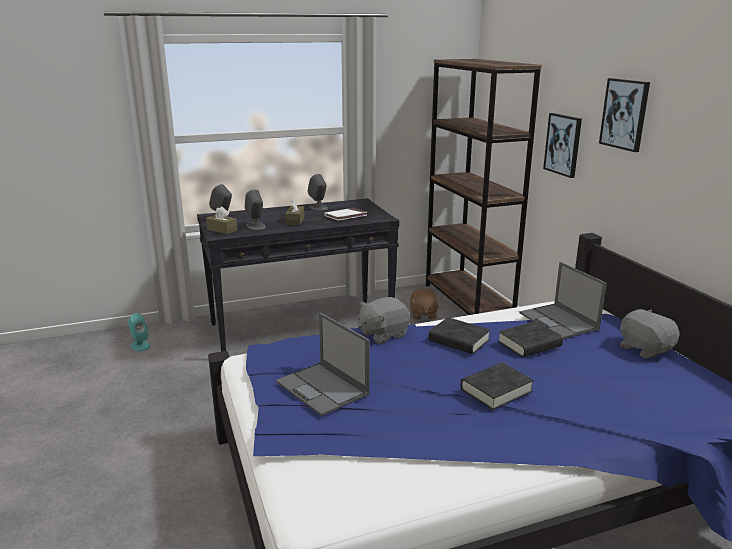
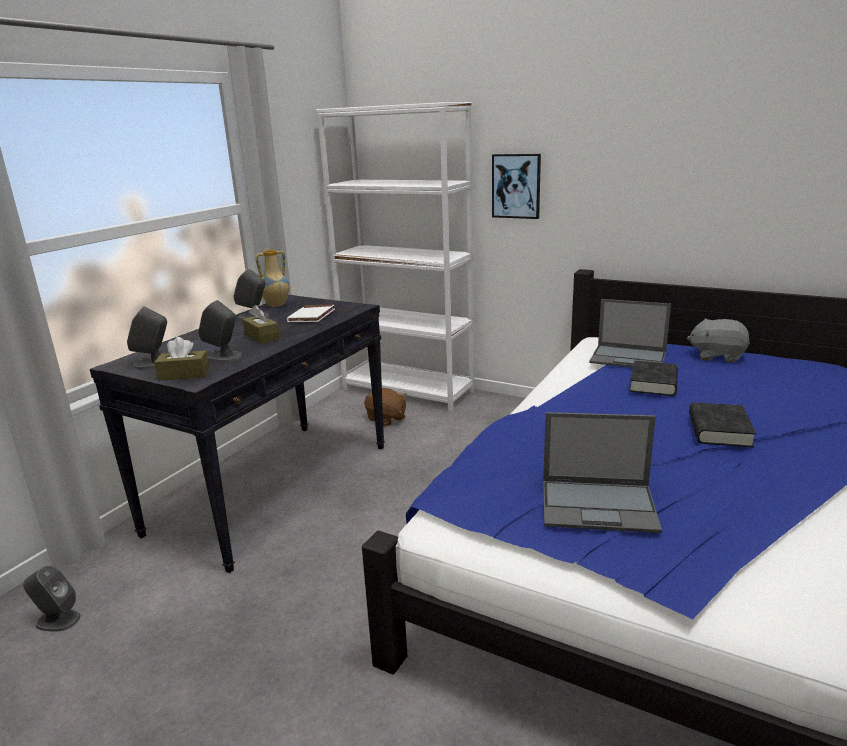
camera: 40 degrees left, 0 degrees up
(140, 345) = (57, 620): turquoise speaker -> grey speaker
(344, 203) = (276, 305): none -> vase
(382, 334) = (526, 428): grey plush toy -> none
(459, 340) = (601, 403): black book -> none
(468, 301) = (408, 391): brown bookcase -> white bookcase
(625, 114) = (604, 139): picture -> none

